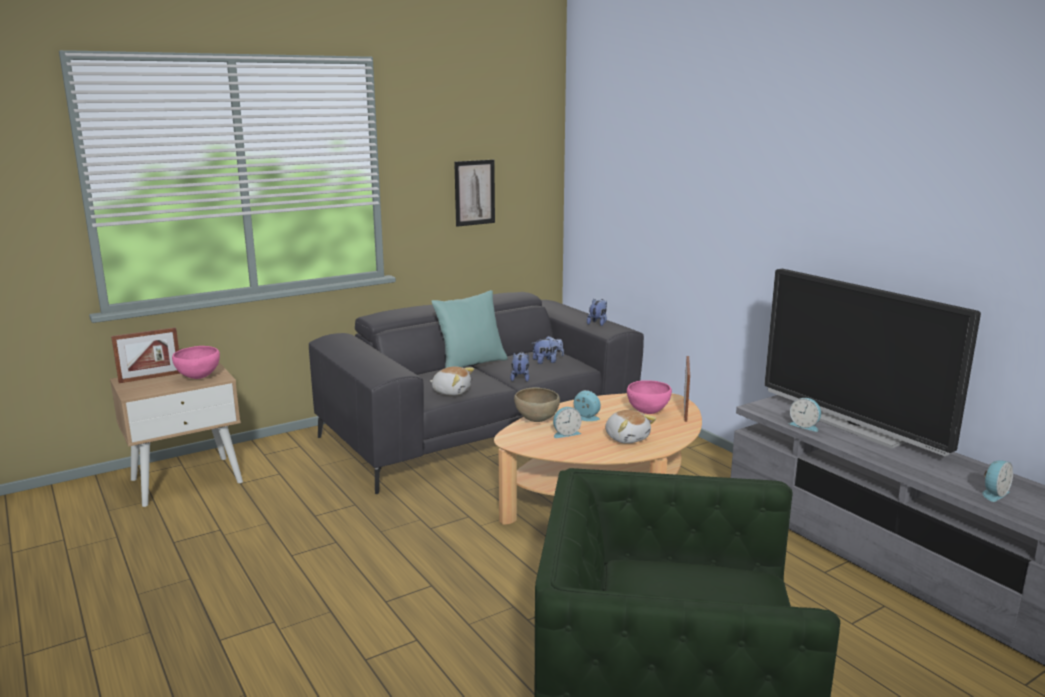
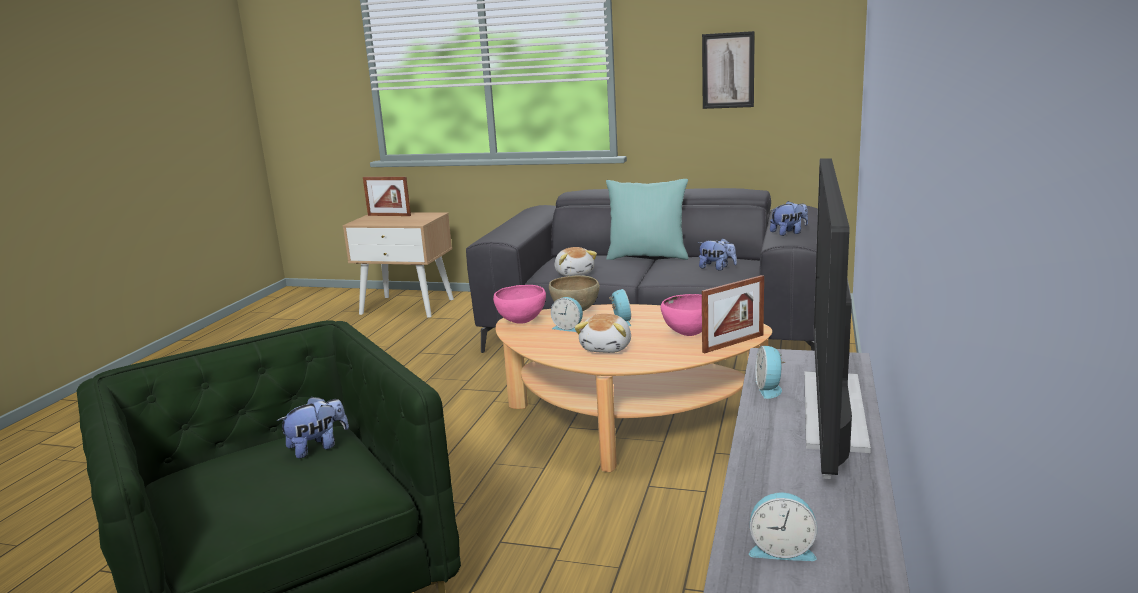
camera: 50 degrees right, 0 degrees up
(198, 378) = (409, 220): pink bowl -> pink bowl (522, 322)
(520, 378) = (660, 277): plush toy -> plush toy (317, 447)

